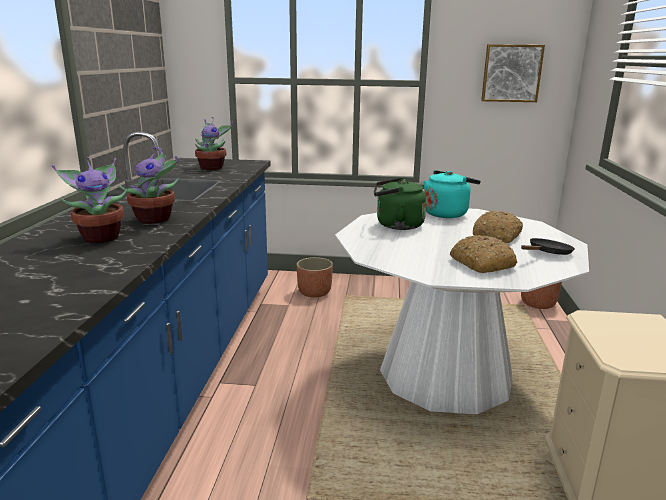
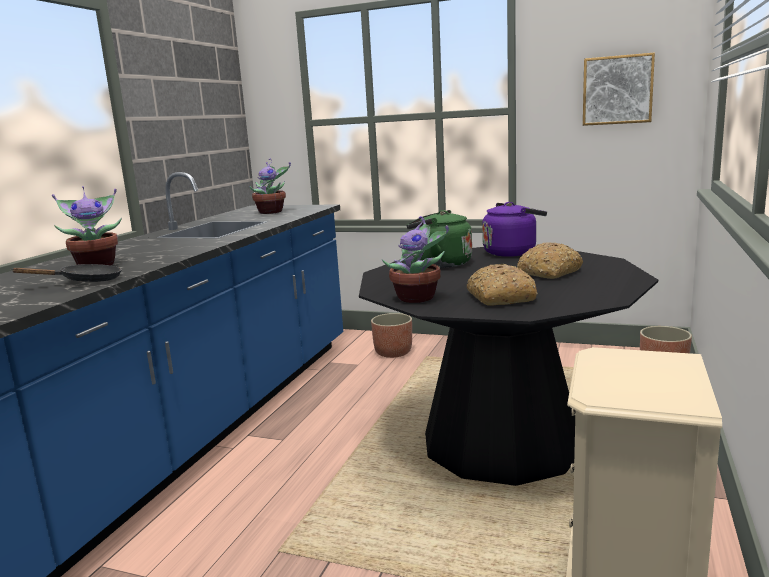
camera: 15 degrees right, 5 degrees down
(156, 219) = (163, 252): potted plant -> potted plant (418, 298)
(445, 374) = (501, 442): white dining table -> black dining table
(447, 213) = (512, 252): turquoise kettle -> purple kettle
(547, 253) = (594, 288): black frying pan -> black frying pan (85, 281)

